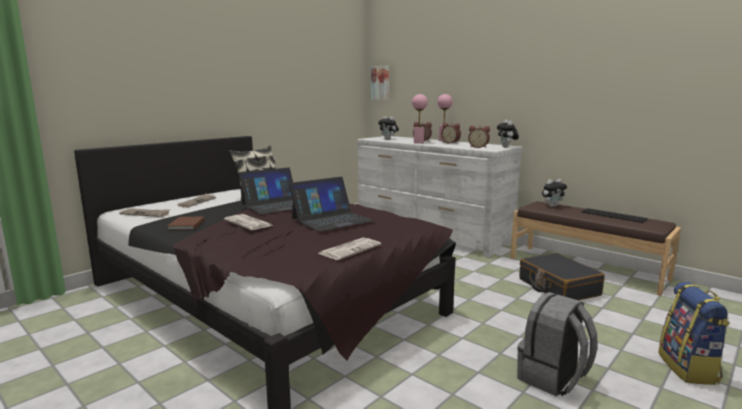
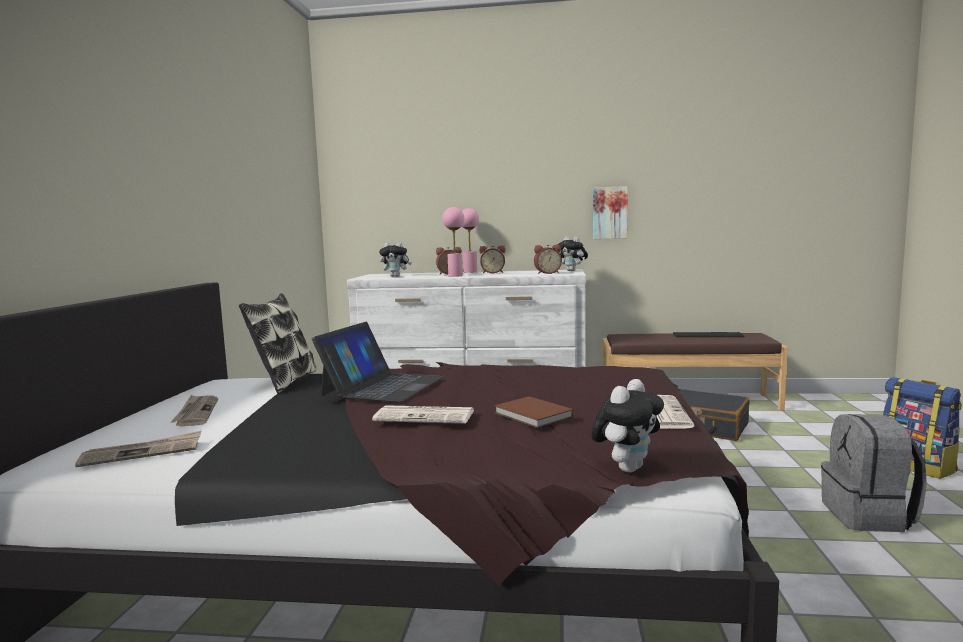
camera: 35 degrees left, 5 degrees down
(185, 225) = (296, 449): brown book -> brown book (533, 416)
(331, 220) = (525, 386): laptop -> none
(380, 82) = (348, 196): picture -> picture (609, 213)
(552, 206) = (637, 336): plush toy -> plush toy (627, 468)

